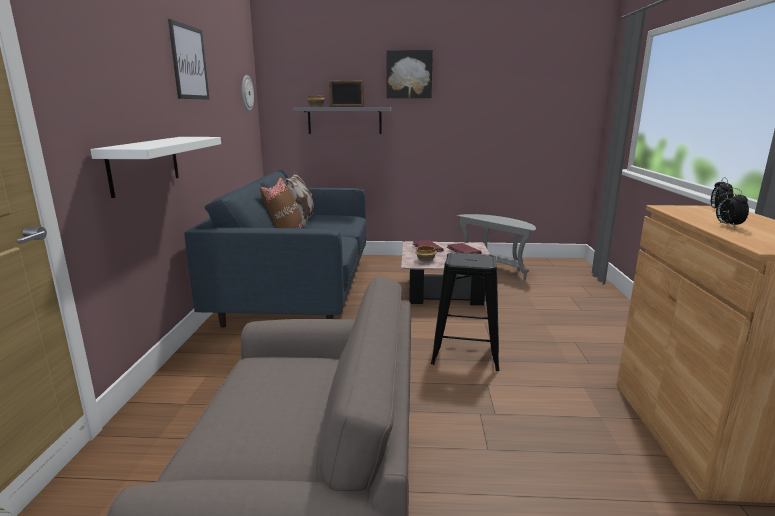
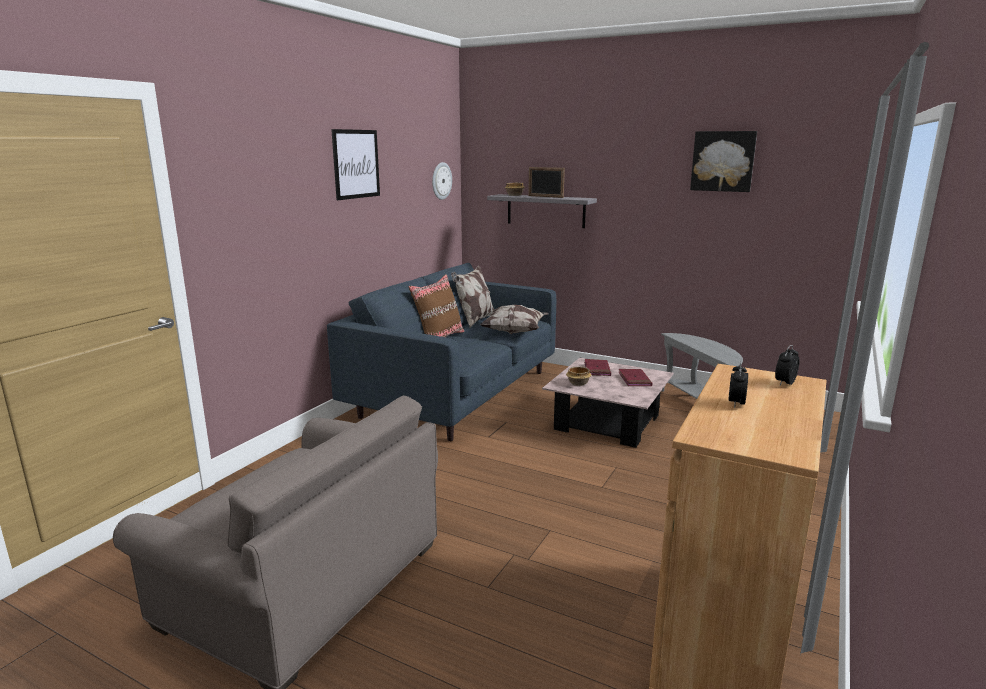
camera: 25 degrees right, 0 degrees up
(145, 164) = (287, 263): white shelf -> none
(347, 226) = (515, 332): none -> pillow
(409, 74) = (619, 161): picture -> picture (723, 161)
(465, 353) = (560, 494): black stool -> none

